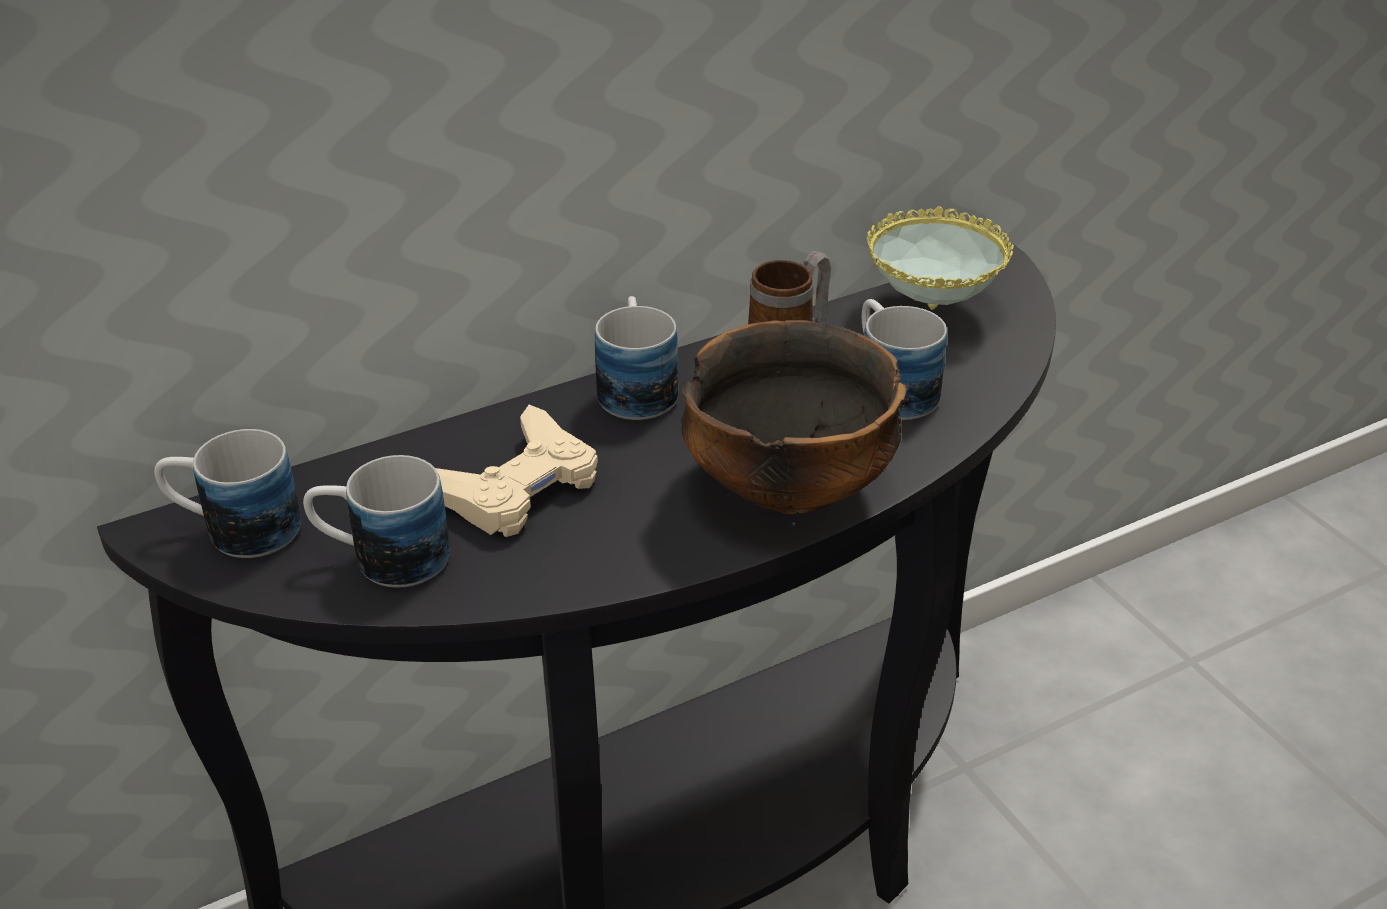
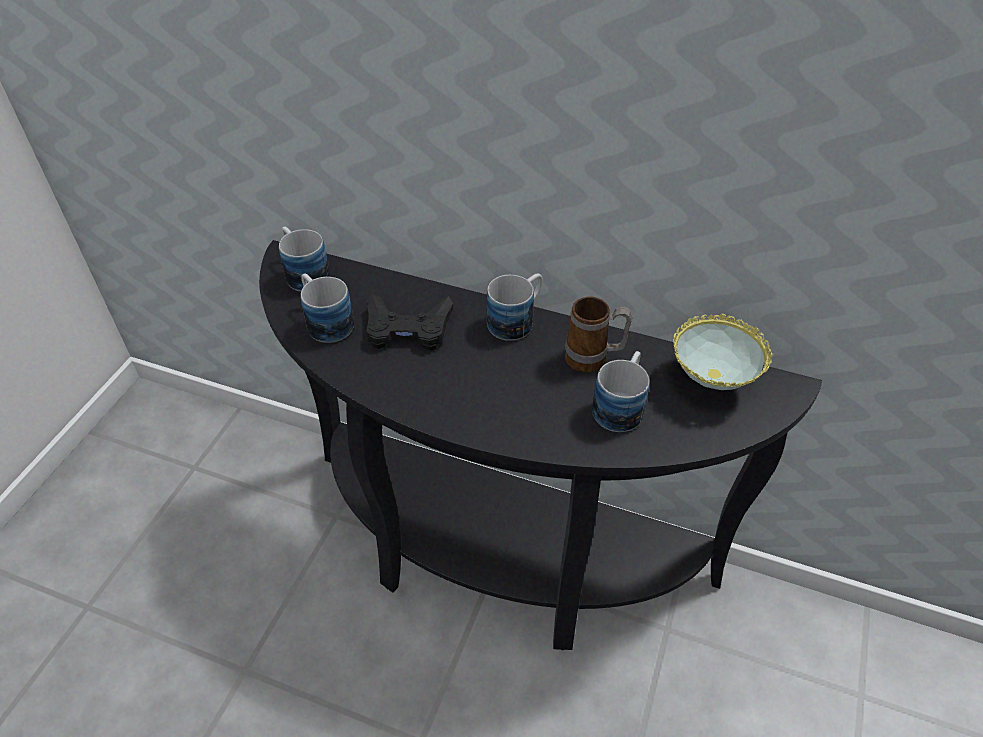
camera: 50 degrees right, 10 degrees up
(516, 486) = (407, 328): beige game controller -> black game controller
(789, 488) = (500, 415): bowl -> none

